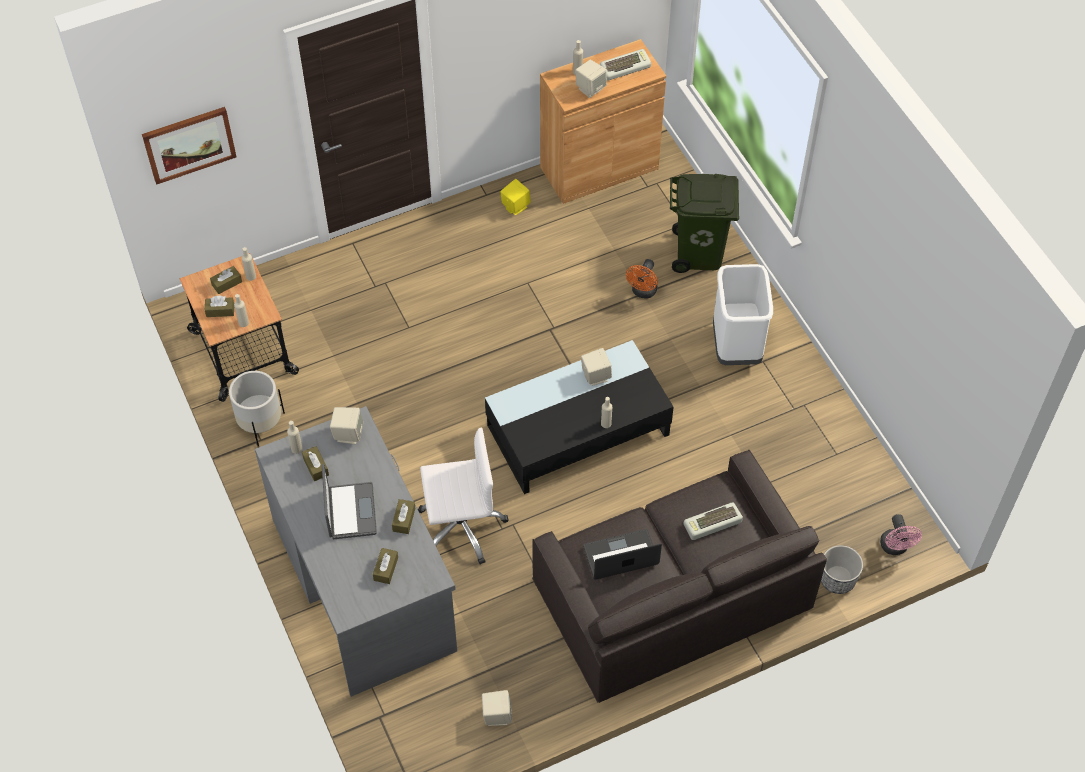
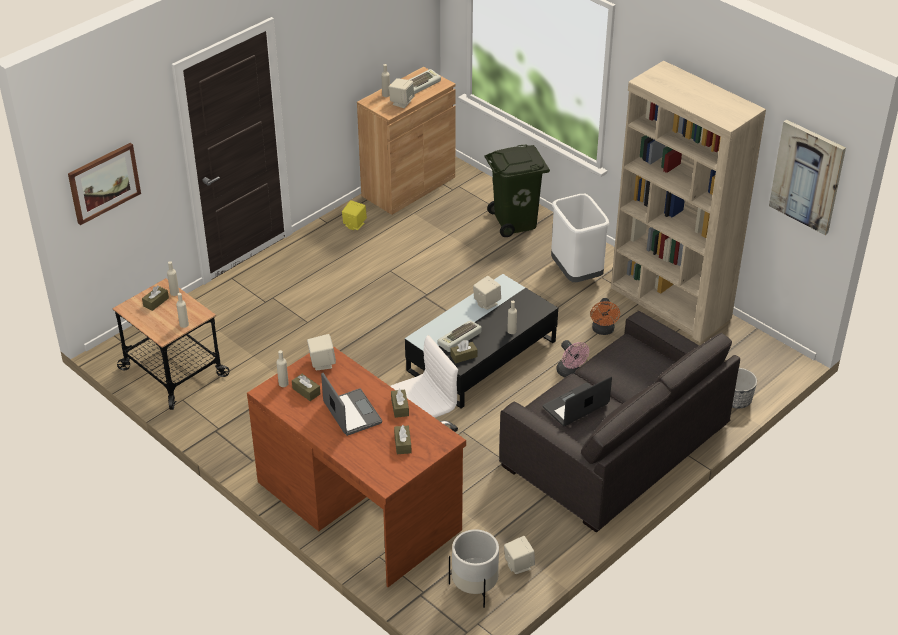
camera: 20 degrees left, 15 degrees down
(220, 310) = (159, 321): brown tissue box -> brown tissue box (463, 356)
(260, 424) = (213, 417): white planter -> white planter (475, 587)
(364, 583) = (359, 504): grey desk -> brown desk
(643, 292) = (485, 256): orange fan -> orange fan (603, 331)
(712, 524) = (635, 367): keyboard -> keyboard (460, 339)
(825, 422) = (670, 303): none -> beige bookcase
(895, 548) = (767, 368): pink fan -> pink fan (570, 373)
(976, 373) = (807, 176): none -> picture

